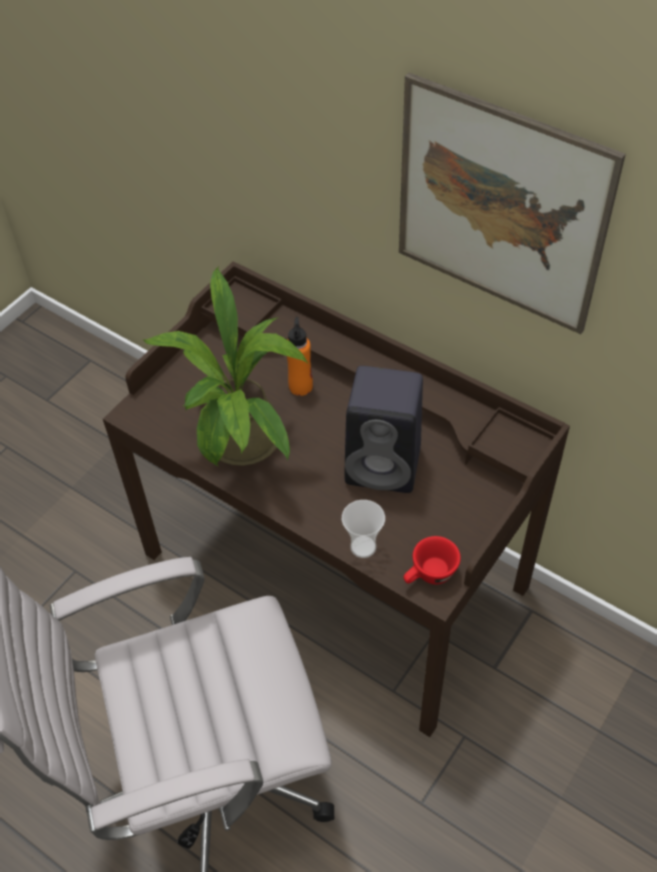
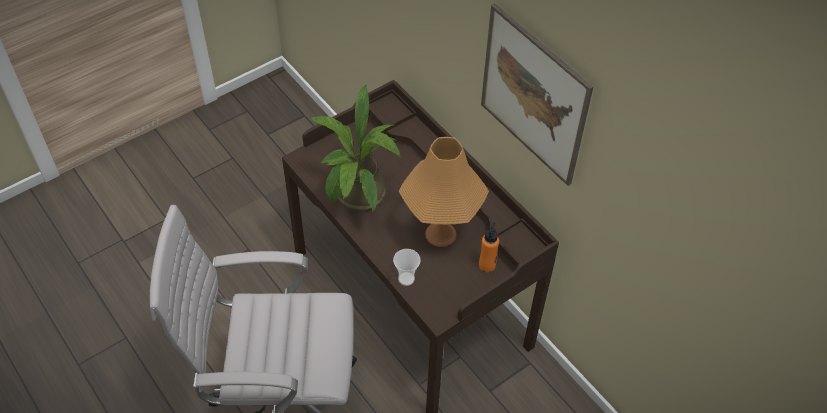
camera: 15 degrees right, 0 degrees up
(300, 386) = (409, 171): orange bottle -> orange bottle (487, 265)
(386, 465) = (441, 234): black speaker -> orange table lamp
(429, 575) = (439, 307): red cup -> none

